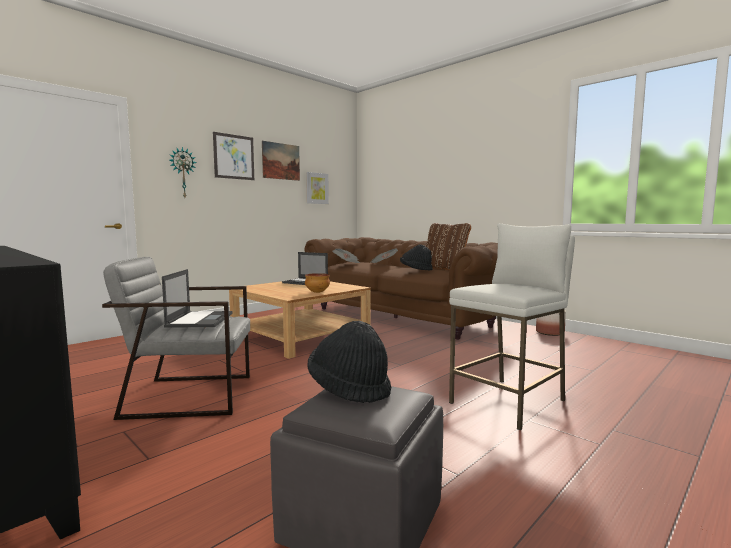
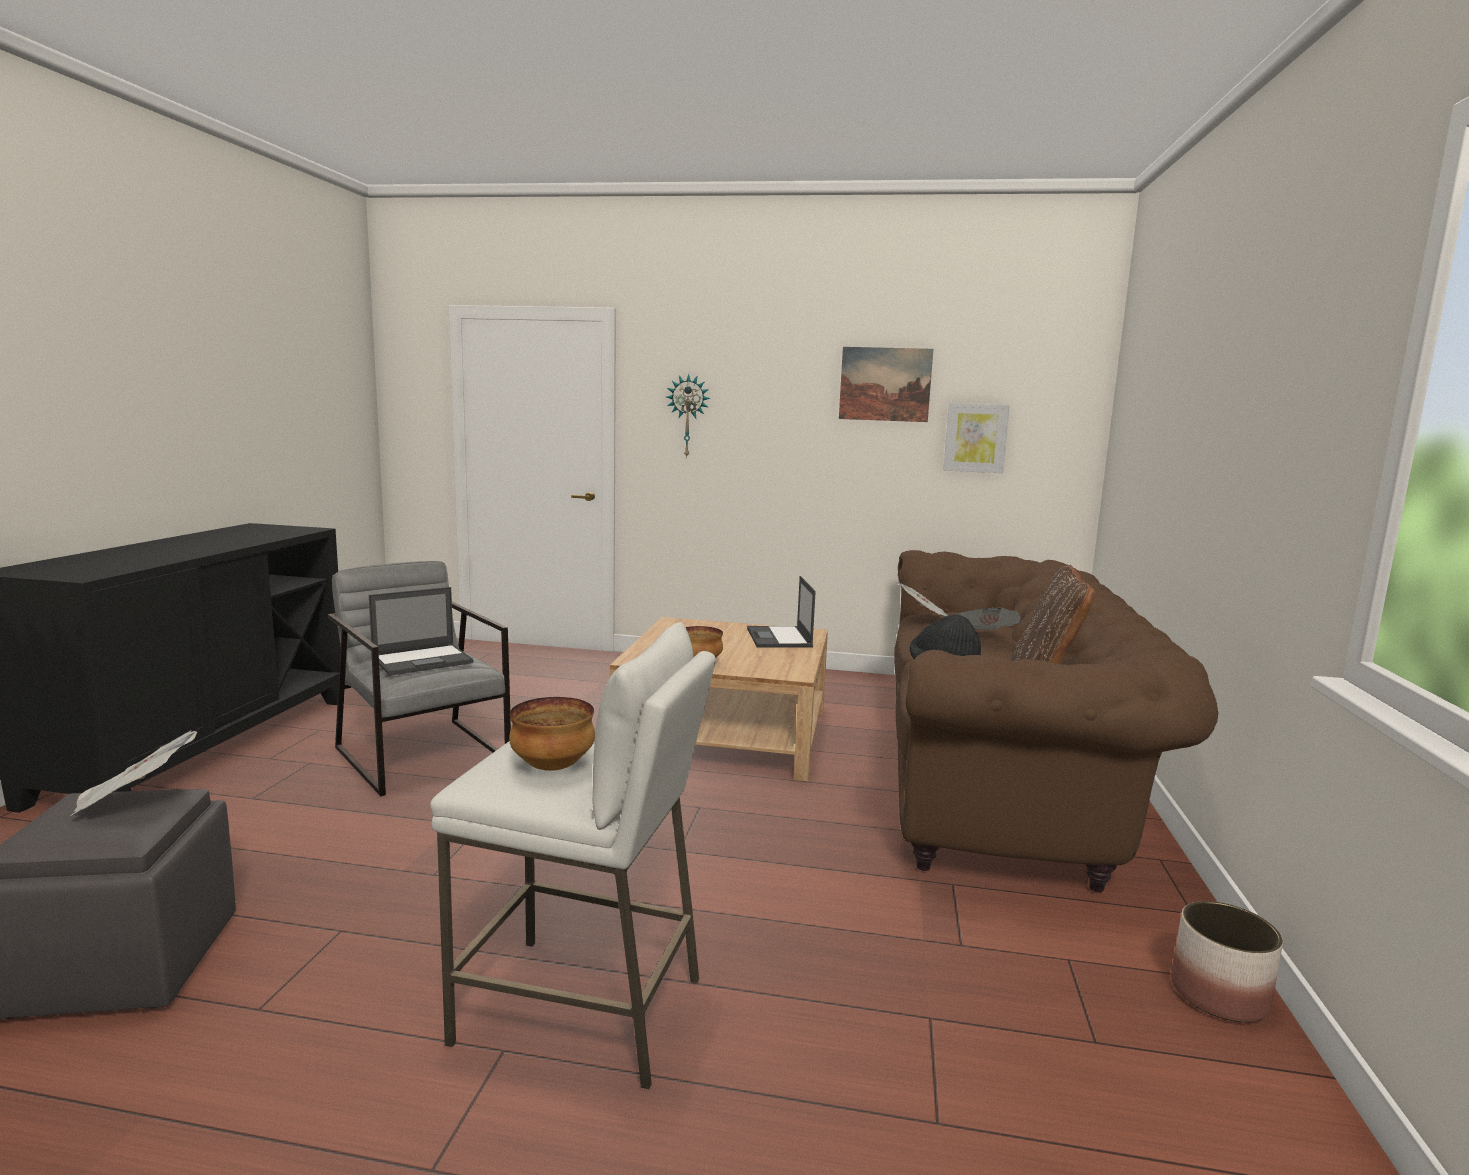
camera: 55 degrees right, 5 degrees up
(234, 157) = (782, 383): picture -> none
(349, 388) = (135, 800): black hat -> newspaper
(510, 286) = (554, 767): none -> bowl

